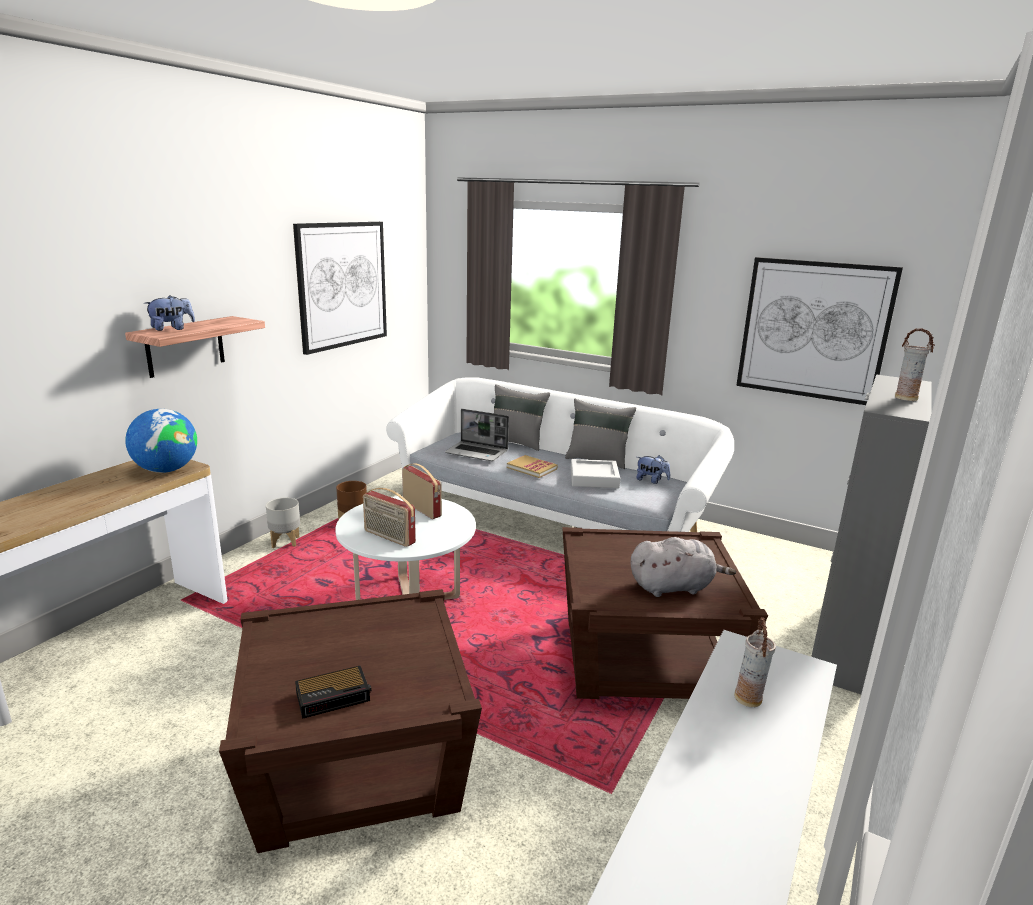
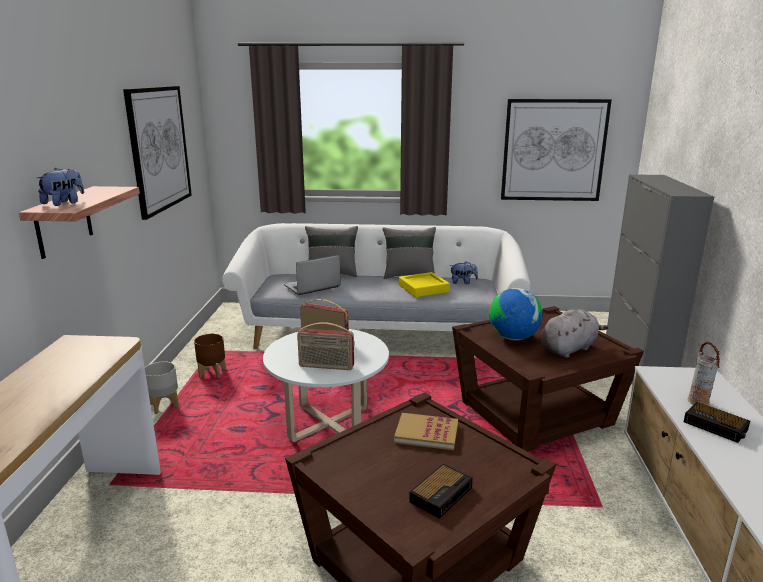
camera: 25 degrees left, 0 degrees up
(166, 470) = (98, 350): globe -> globe (513, 338)
(477, 452) = (311, 287): laptop -> laptop turned 150 degrees clockwise
(532, 468) = (369, 290): book -> book (426, 433)
(594, 478) = (423, 288): grey tray -> yellow tray
(732, 735) = (716, 426): none -> alarm clock
(905, 398) = (675, 185): vase -> none

